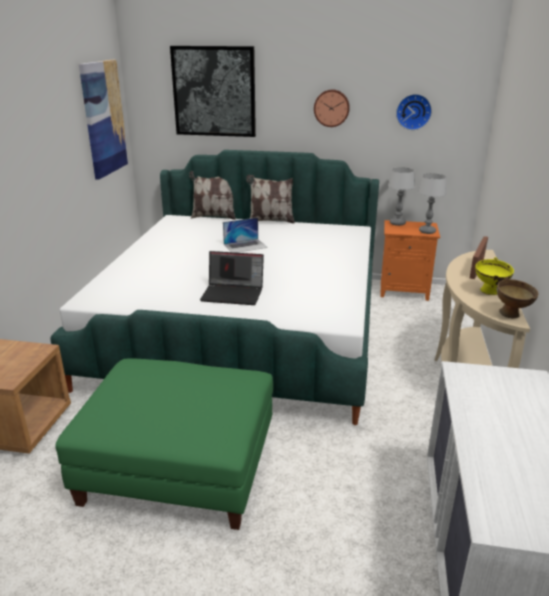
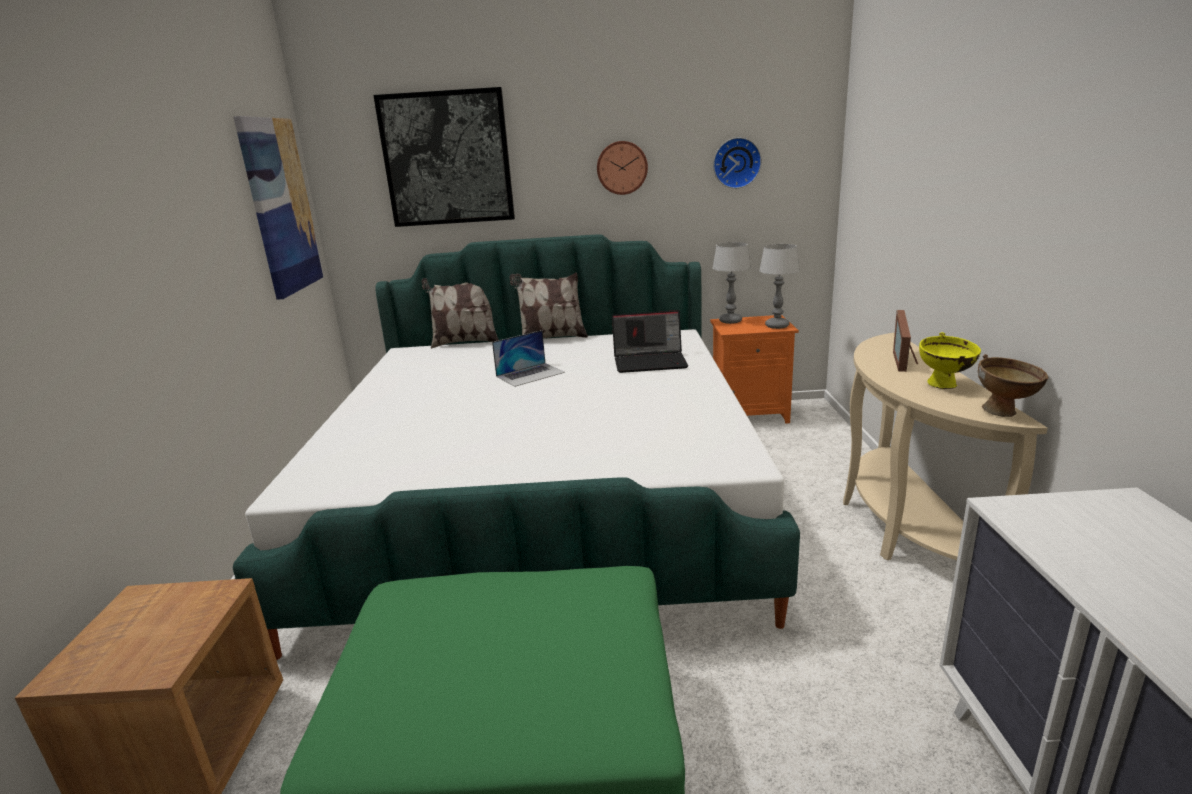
camera: 10 degrees left, 5 degrees down
(233, 293) = (544, 444): laptop -> laptop (651, 362)

